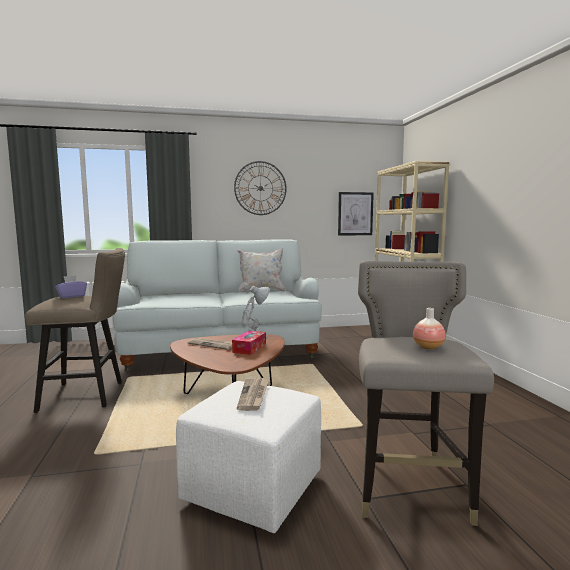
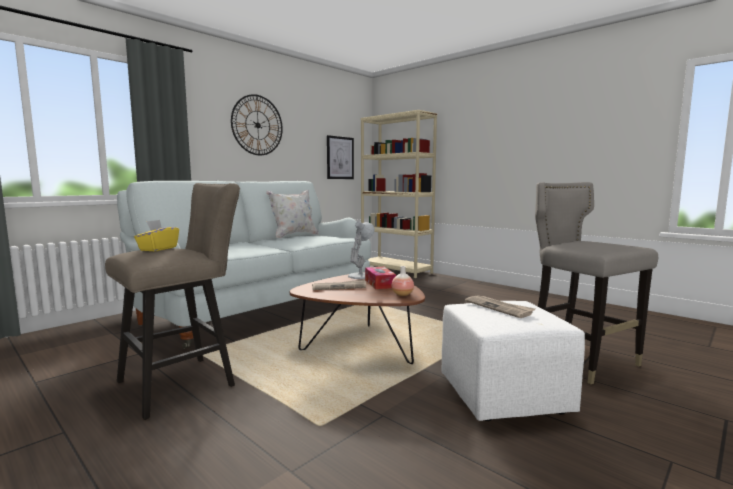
camera: 35 degrees left, 0 degrees up
(71, 296) = (158, 249): purple tissue box -> yellow tissue box
(428, 347) = (605, 244): vase -> vase (402, 294)

